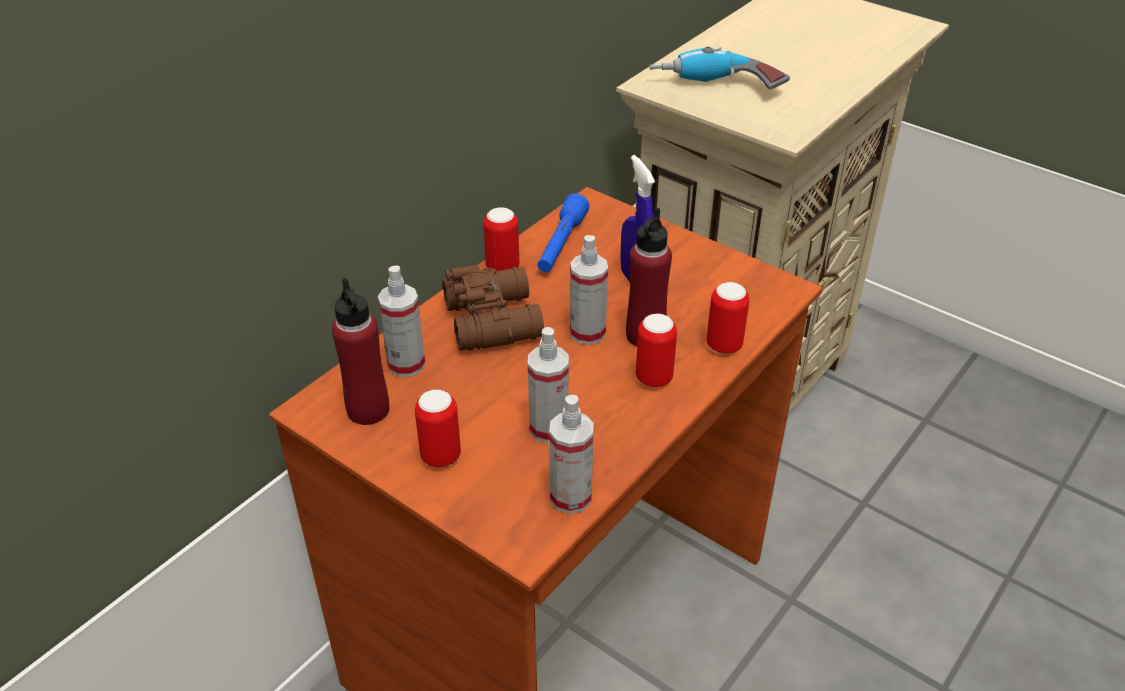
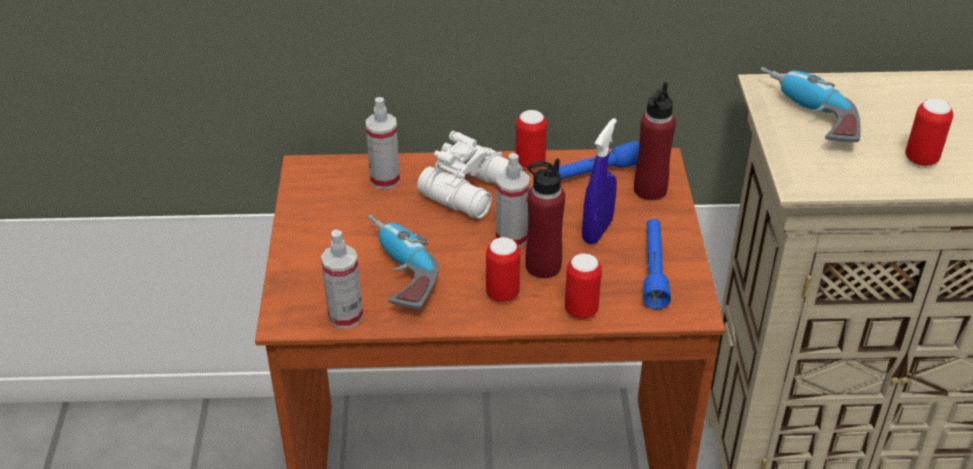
camera: 50 degrees right, 0 degrees up
(368, 410) = (327, 189): red bottle -> red bottle (650, 190)
(441, 456) = (321, 241): can -> can (921, 159)
(495, 319) = (473, 190): brown binoculars -> white binoculars
(549, 428) = (396, 272): spray bottle -> power drill
(718, 281) = (654, 270): none -> blue flashlight

